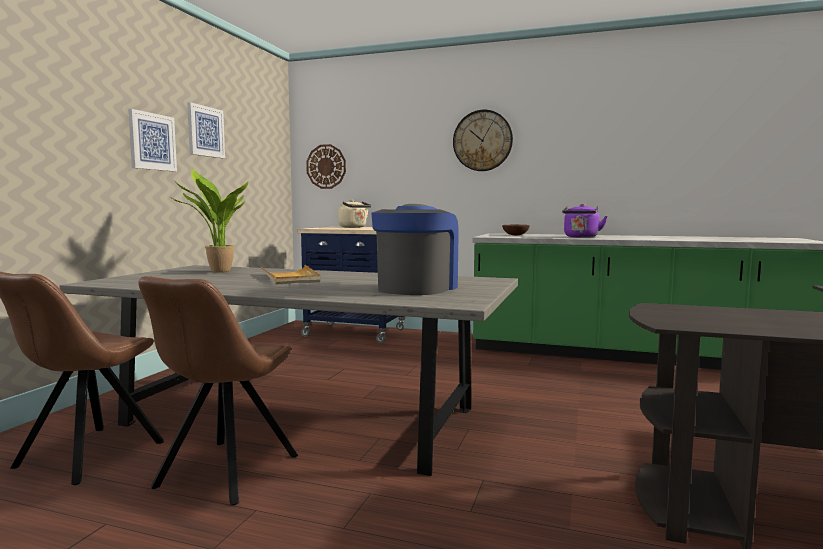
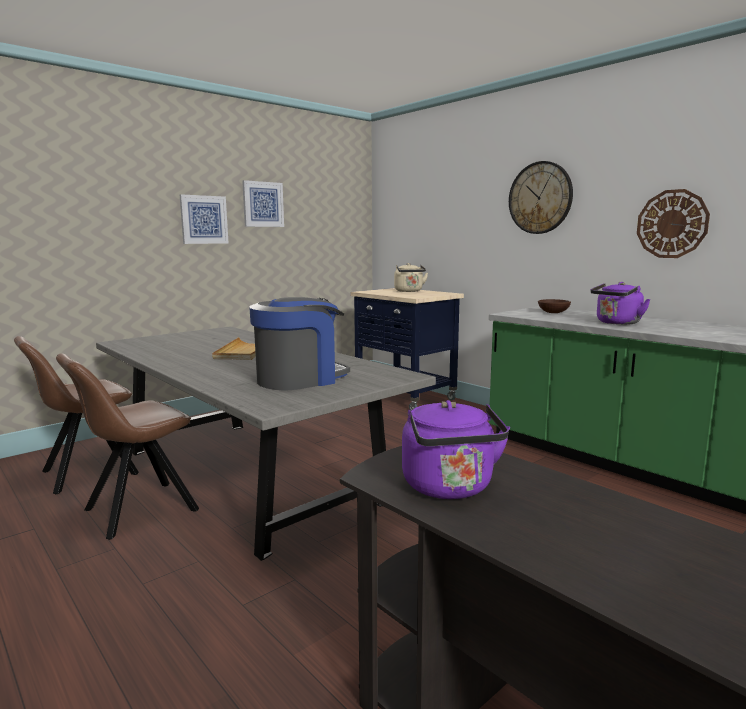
camera: 30 degrees right, 5 degrees up
(217, 272) = (219, 337): potted plant -> none
(326, 166) = (398, 227): wall clock -> wall clock (672, 224)
(731, 322) = (450, 488): none -> purple kettle

